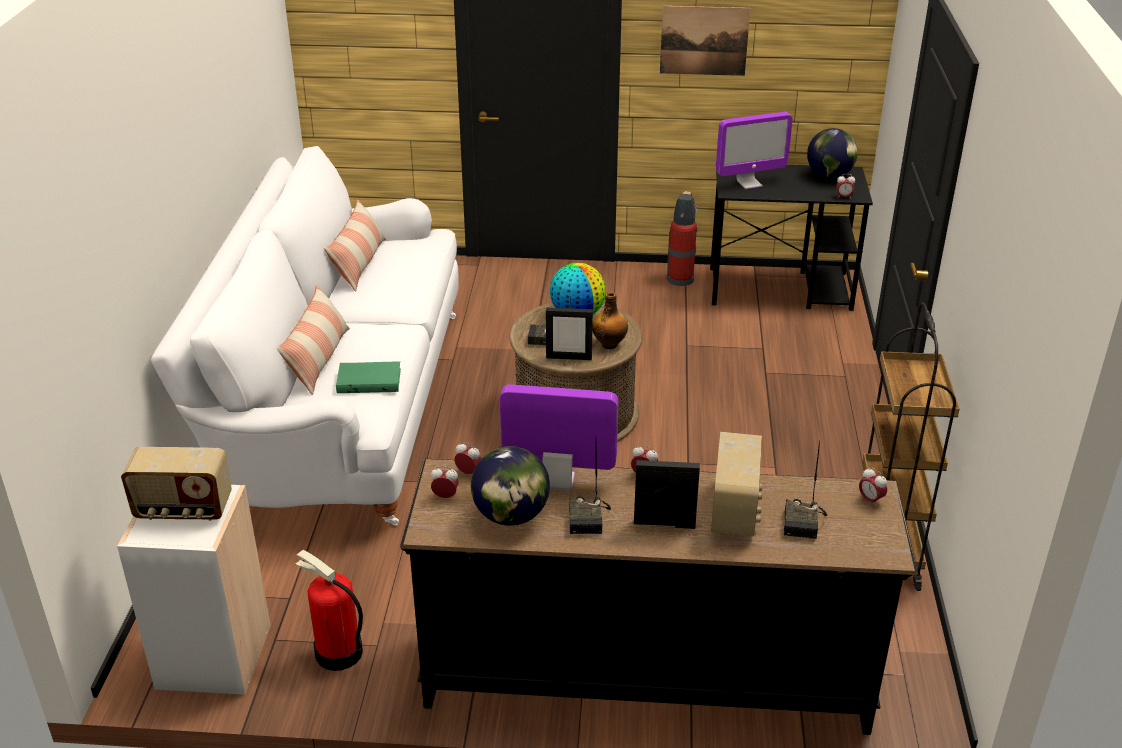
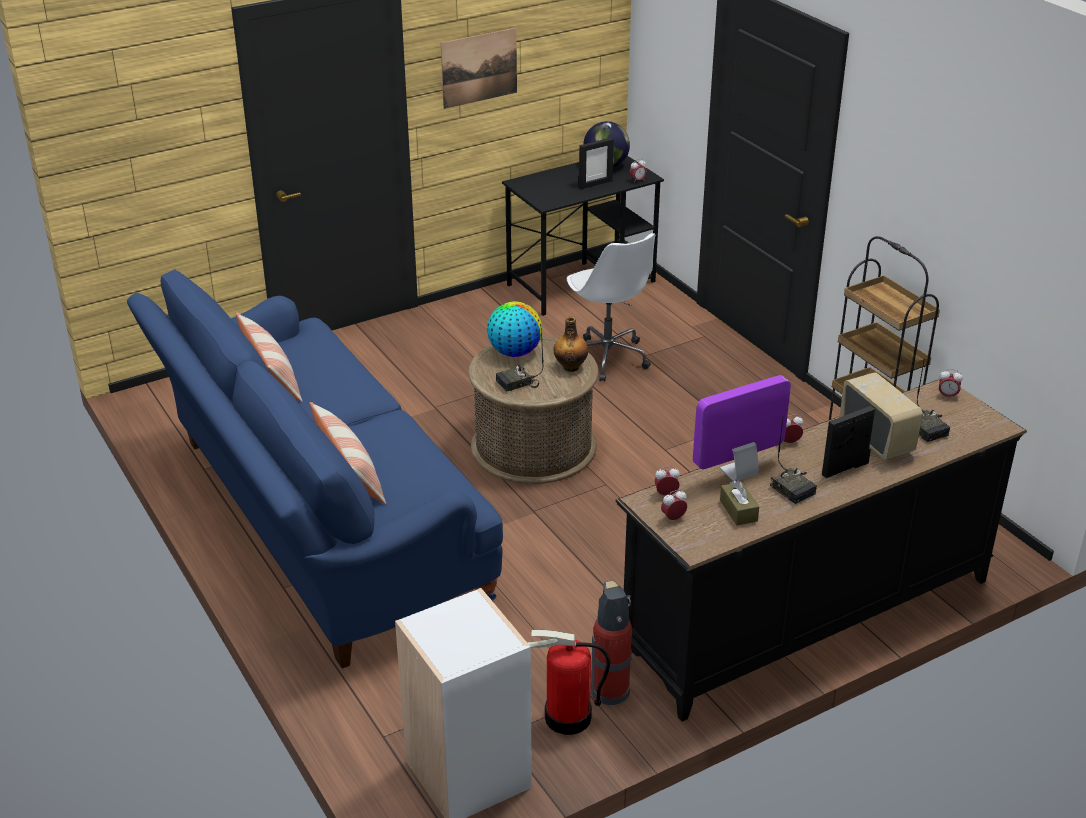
camera: 35 degrees left, 0 degrees up
(183, 510) = (457, 630): radio -> none
(340, 404) = (318, 523): white sofa -> blue sofa
(369, 380) = (422, 471): green book -> none
(511, 516) = (738, 511): globe -> brown tissue box
(569, 357) = (552, 389): picture frame -> picture frame (595, 183)
(680, 279) = (492, 302): fire extinguisher -> fire extinguisher (609, 689)
(728, 364) = (608, 359): none -> white office chair
(749, 183) = (552, 191): monitor -> none

